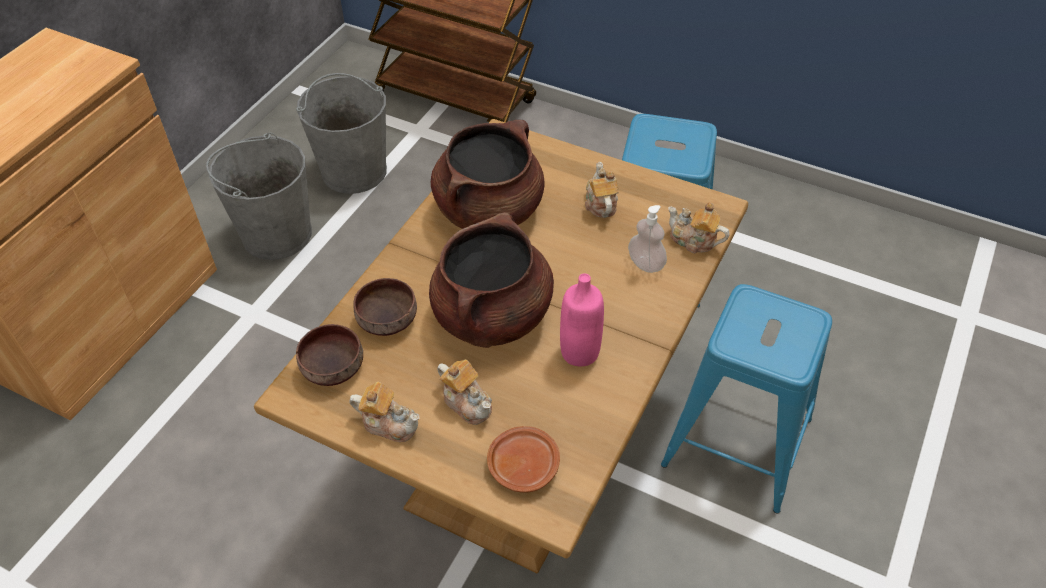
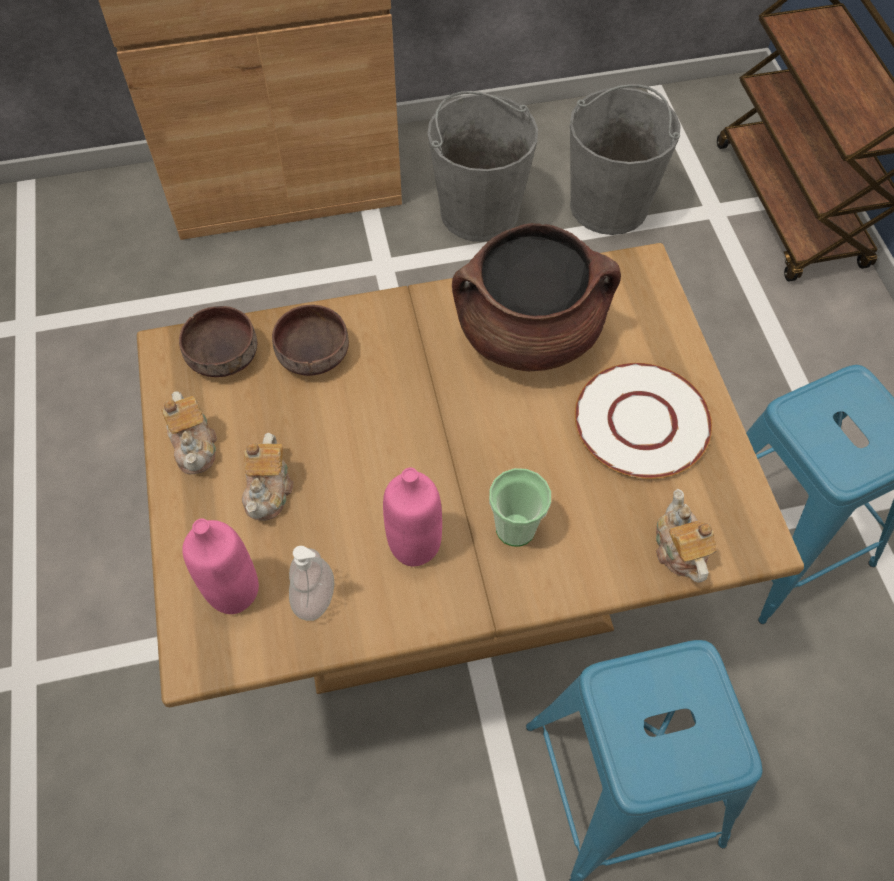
camera: 50 degrees right, 10 degrees up
(492, 316) = (392, 435): brown cooking pot -> none
(523, 465) = (233, 591): brown plate -> pink bottle
(600, 203) = (640, 422): teapot -> white plate
(614, 299) = (515, 528): none -> cup
(645, 264) = (595, 524): soap dispenser -> soap dispenser (314, 597)

